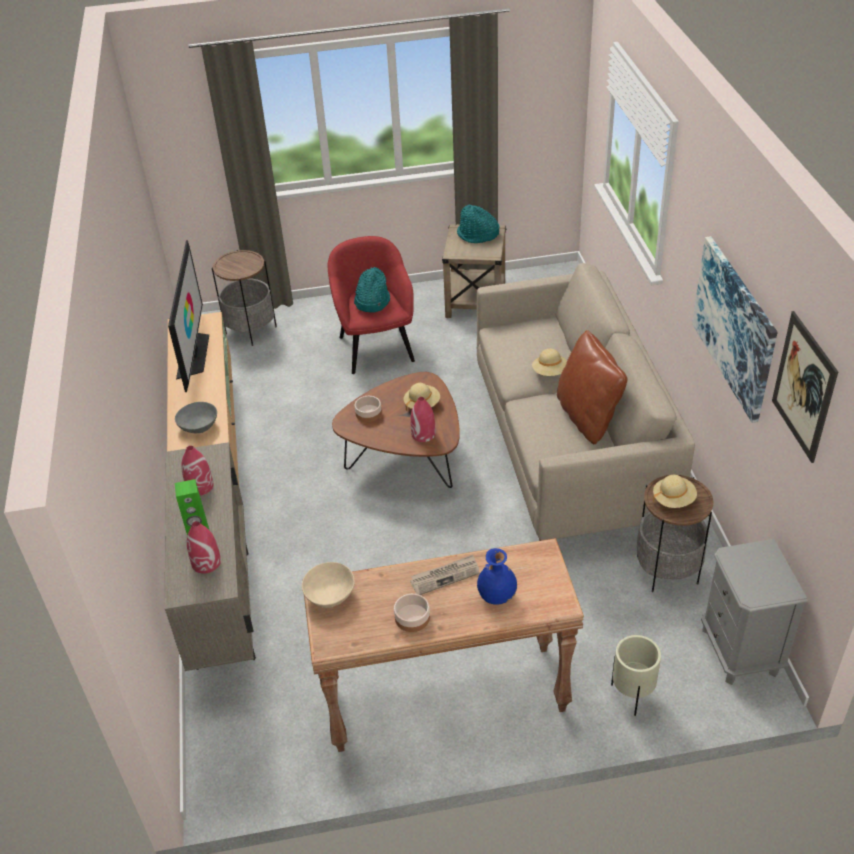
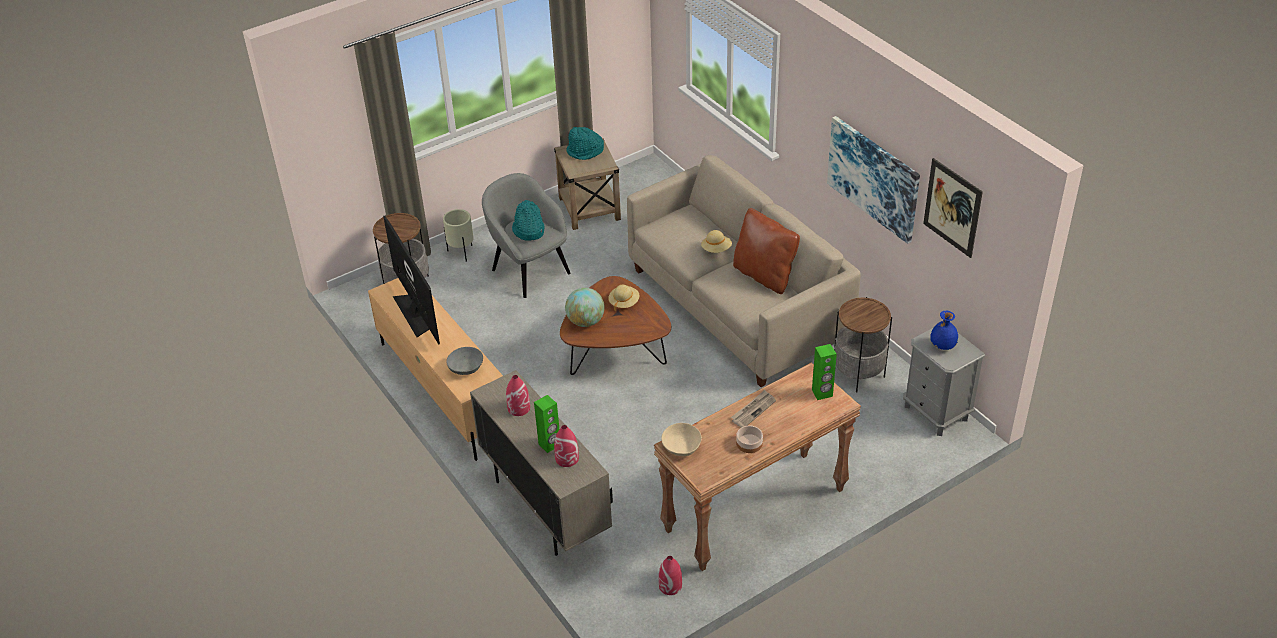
camera: 25 degrees left, 0 degrees up
(368, 413) = (585, 321): bowl -> globe
(376, 347) = (529, 270): red armchair -> grey armchair
(423, 434) = (640, 325): red vase -> red vase (670, 586)
(497, 595) = (796, 411): blue vase -> blue vase (942, 345)
(544, 583) = (822, 393): none -> green speaker
(632, 696) = (881, 465): beige planter -> beige planter (462, 253)
(673, 499) = (862, 316): beige hat -> none

